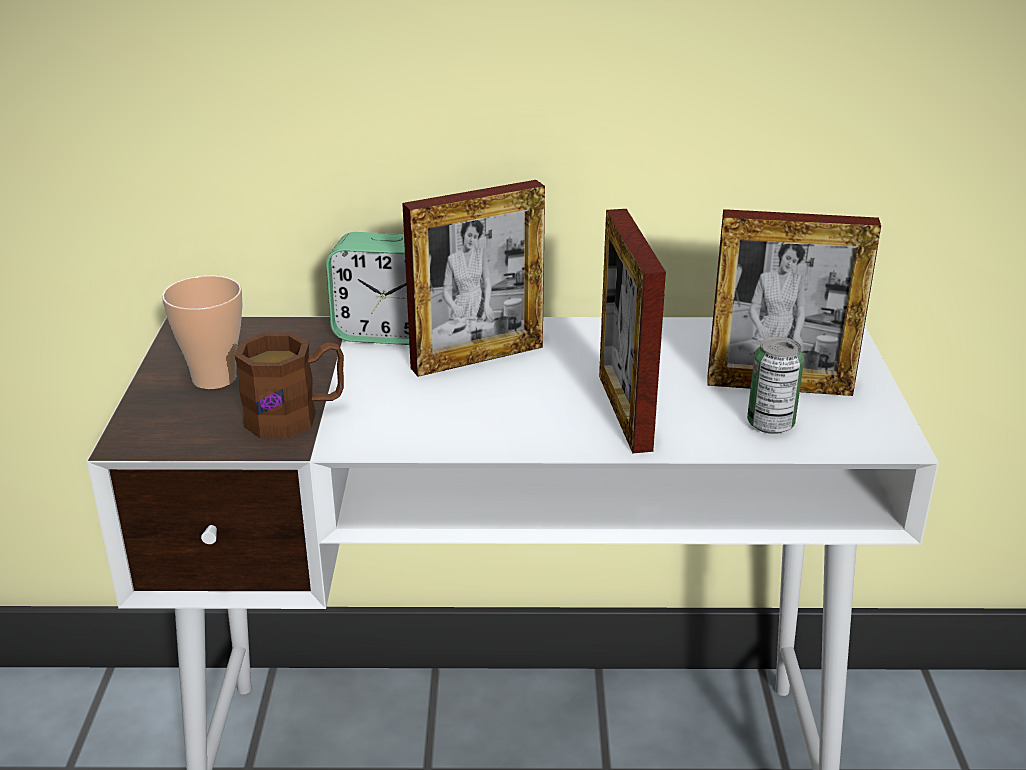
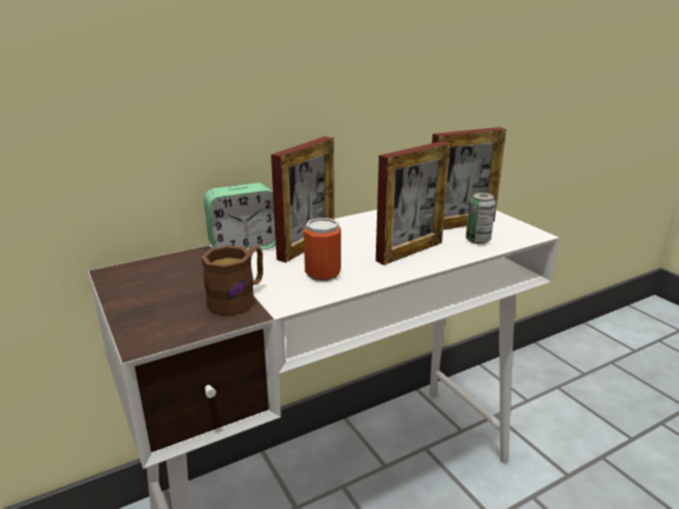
camera: 30 degrees left, 5 degrees down
(214, 378) = (161, 294): cup -> none
(448, 411) = (323, 273): none -> can
(624, 412) = (409, 251): picture frame -> picture frame turned 90 degrees counterclockwise

